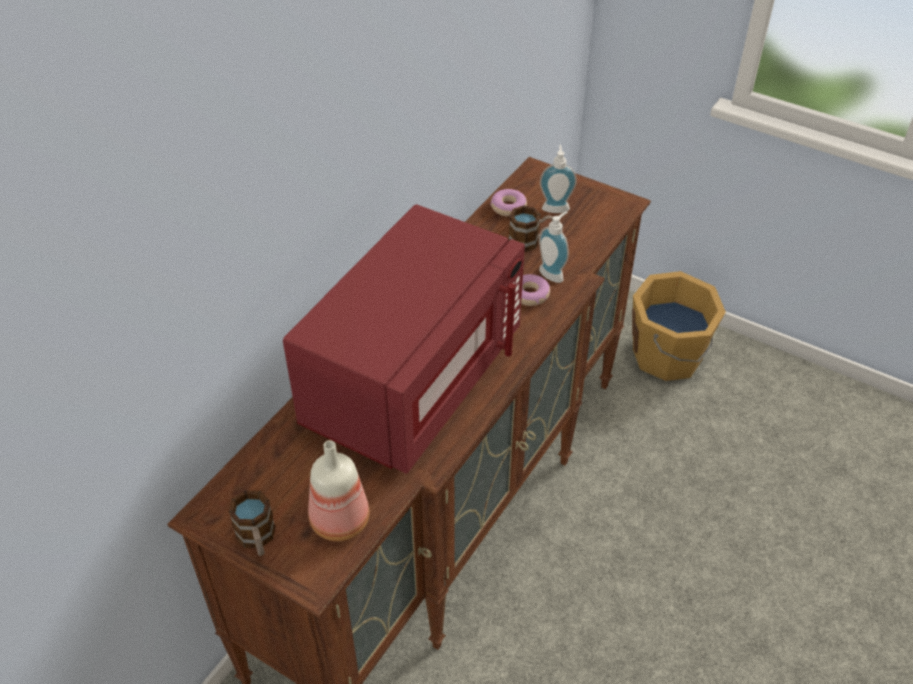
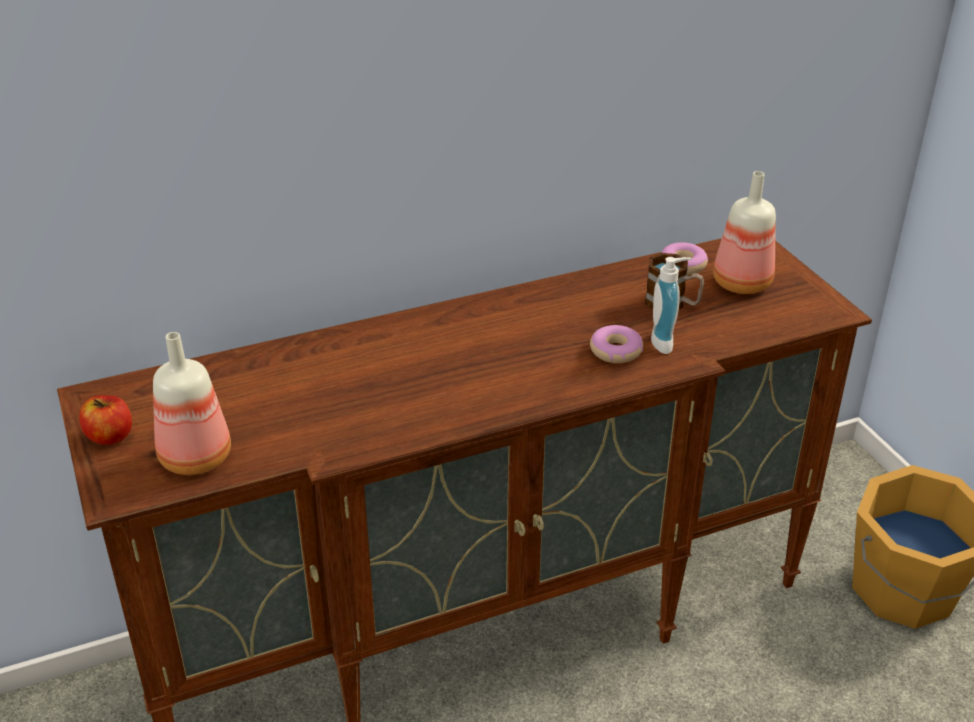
camera: 35 degrees right, 10 degrees down
(257, 539) = (110, 436): mug -> apple
(412, 380) = (402, 373): red microwave -> none
(555, 207) = (739, 284): soap dispenser -> bottle

